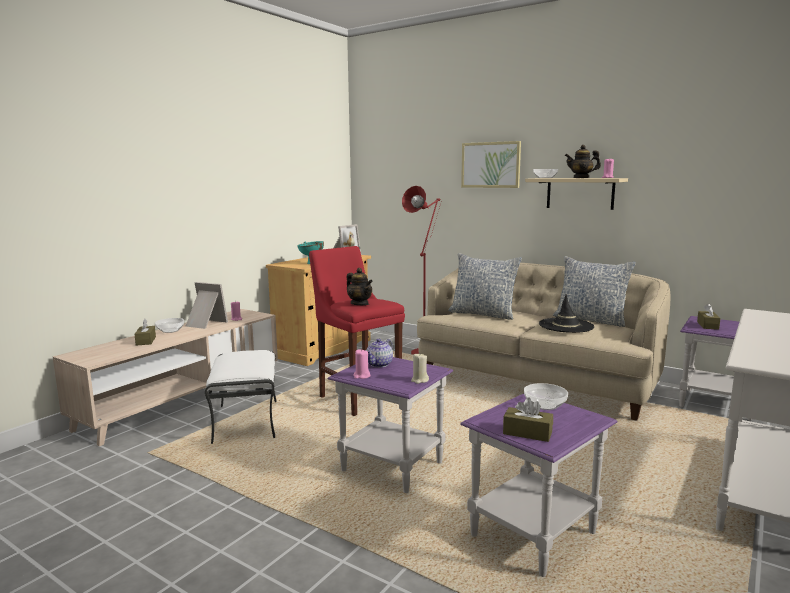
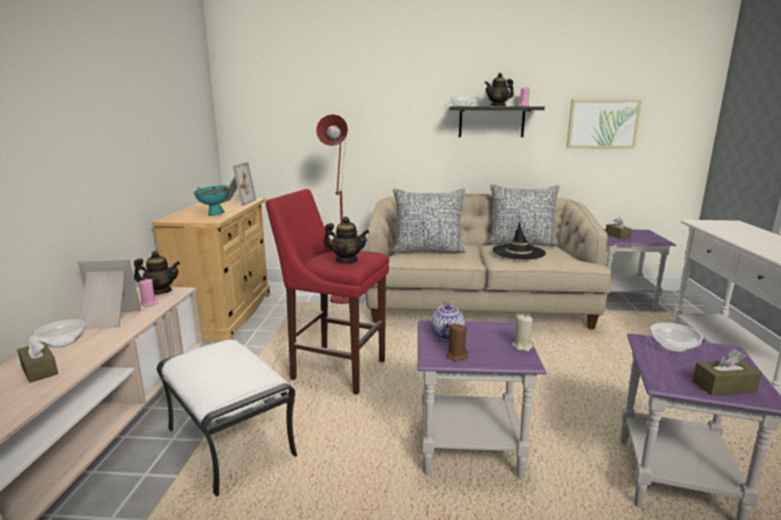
camera: 30 degrees left, 5 degrees up
(251, 313) = (160, 291): none -> teapot
(361, 376) = (456, 356): pink candle -> brown candle
(490, 165) = (397, 92): picture -> picture (602, 124)
(580, 193) = (491, 121): beige shelf -> black shelf

